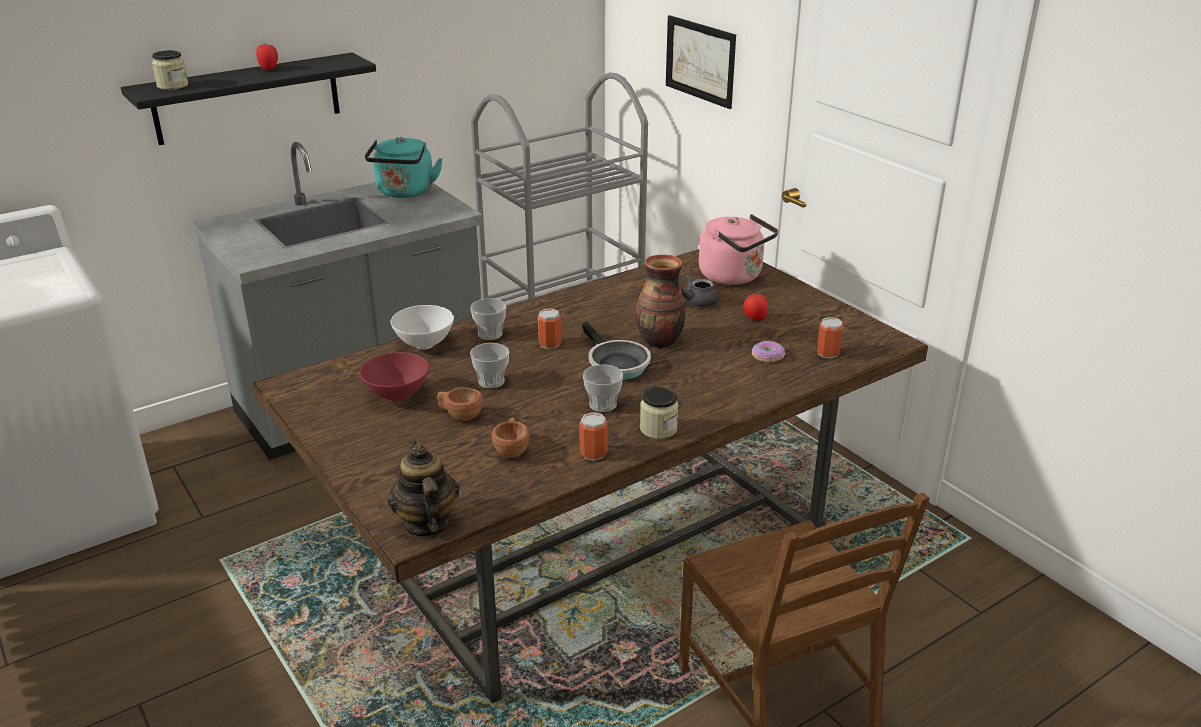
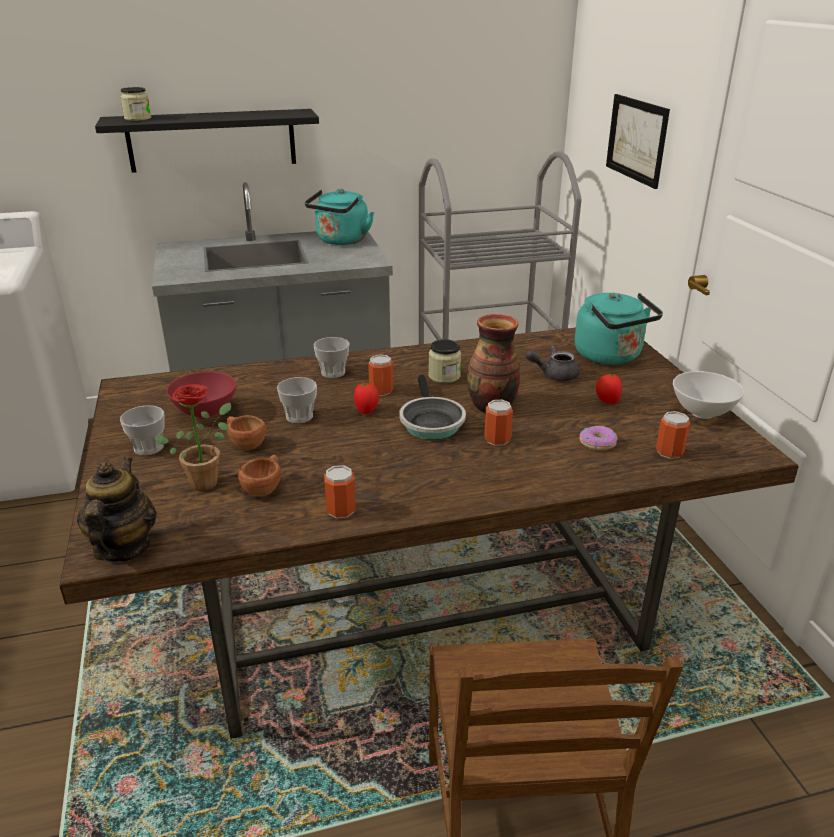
camera: 20 degrees right, 0 degrees up
(269, 69) = (228, 114): tomato -> tomato (367, 411)
(424, 344) = (268, 371): white bowl -> white bowl (701, 413)
(452, 453) = (207, 480): none -> potted plant
(603, 405) = (388, 460): cup -> cup (148, 447)
(658, 429) = (426, 498): jar -> jar (444, 376)
(683, 369) = (497, 439): none -> can
(734, 277) = (611, 356): pink kettle -> turquoise kettle

